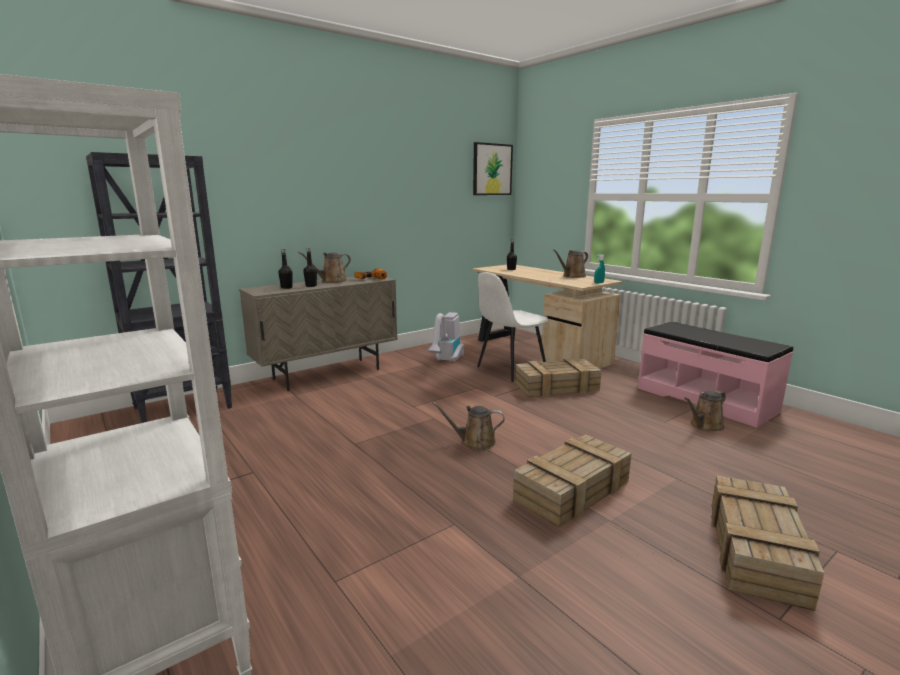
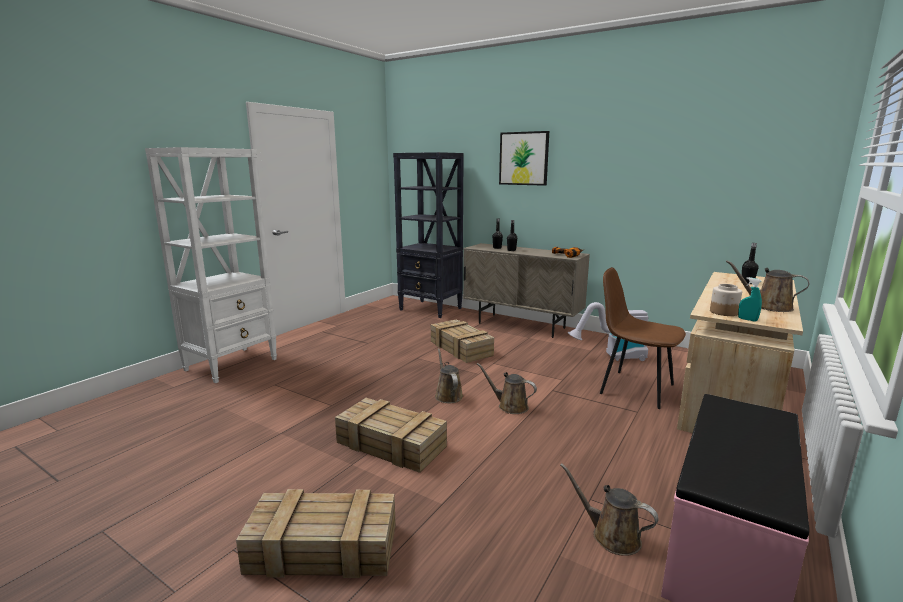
camera: 70 degrees right, 0 degrees up
(331, 281) = (537, 251): brown watering can -> brown watering can (510, 406)
(492, 169) = (793, 148): picture -> picture (523, 158)
(510, 370) = (634, 388): white chair -> brown chair
(557, 387) = (619, 419): crate -> crate (462, 348)
(581, 283) = (723, 312): none -> jar

